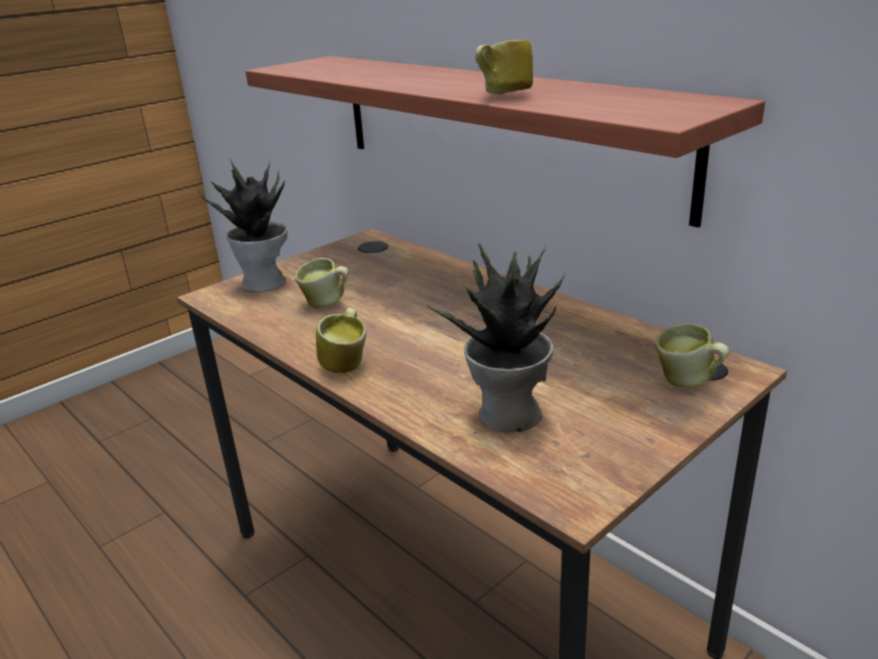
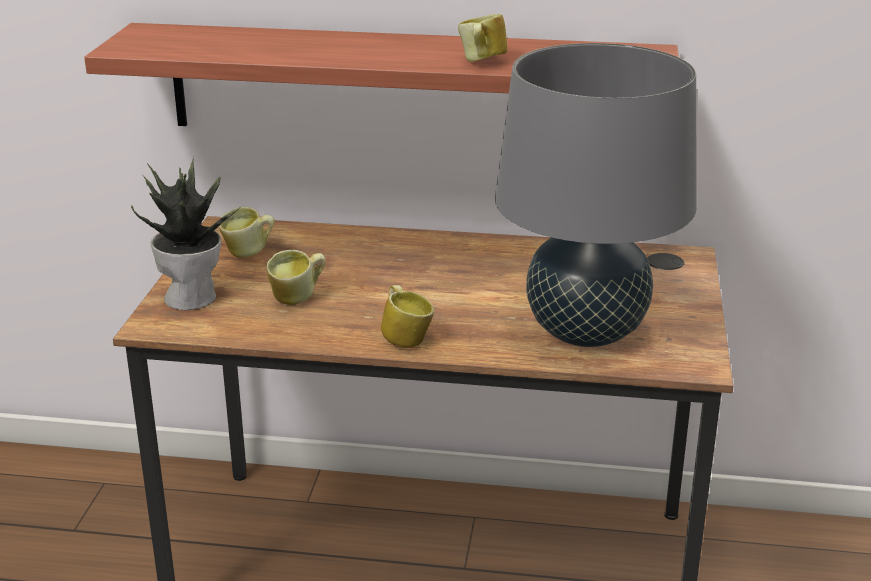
camera: 40 degrees left, 0 degrees up
(508, 415) = (586, 332): potted plant -> grey table lamp
(688, 383) = (670, 273): mug -> mug (249, 253)

